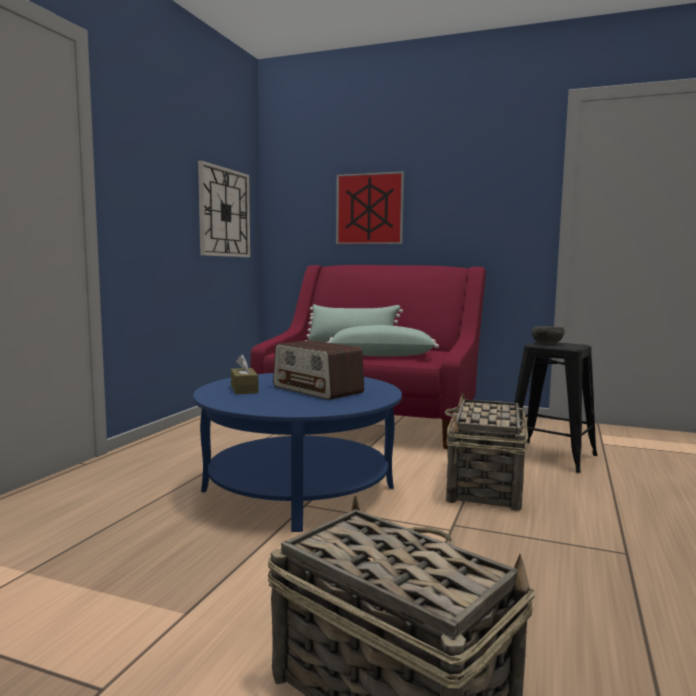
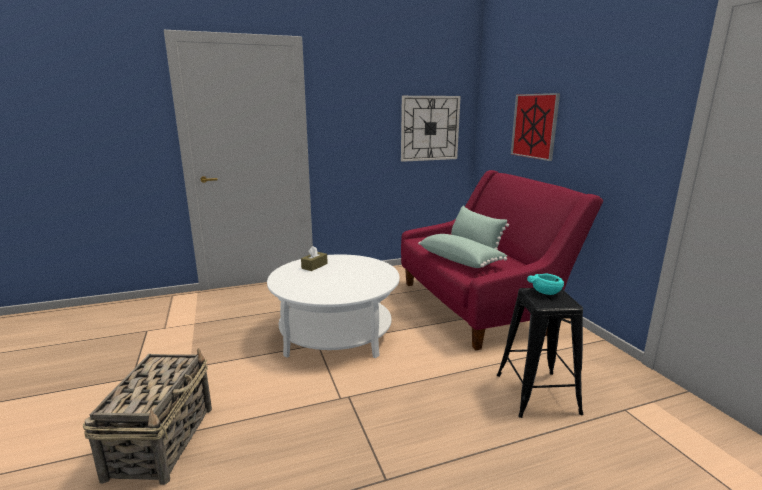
camera: 50 degrees right, 10 degrees up
(299, 488) = (336, 334): blue coffee table -> white coffee table
(317, 390) = (341, 278): radio -> none
(484, 486) = (426, 386): basket -> none
(546, 343) = (545, 292): grey bowl -> turquoise bowl

